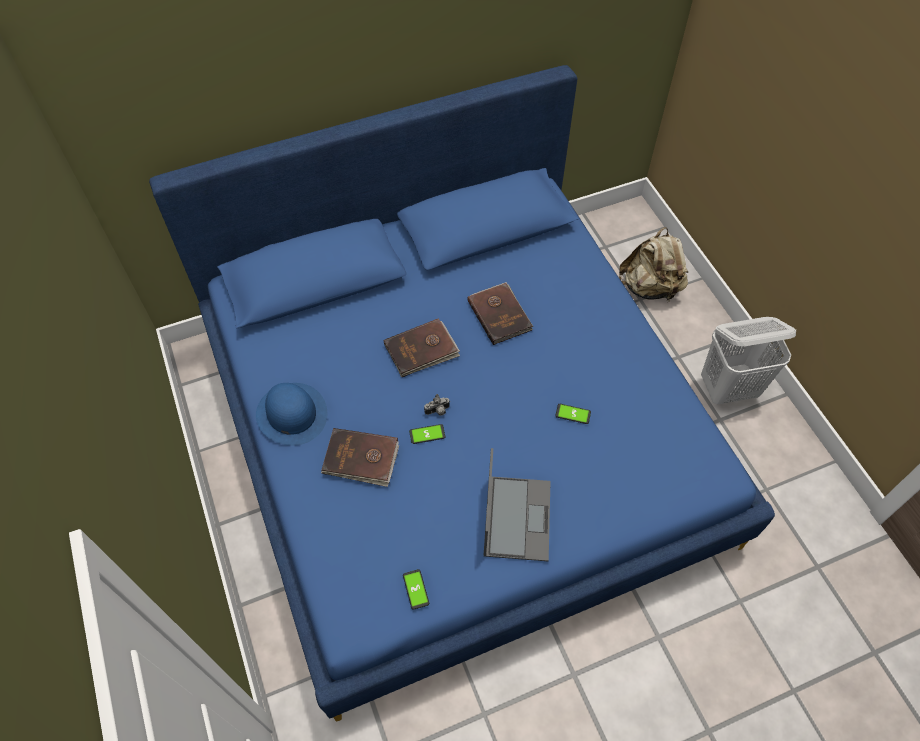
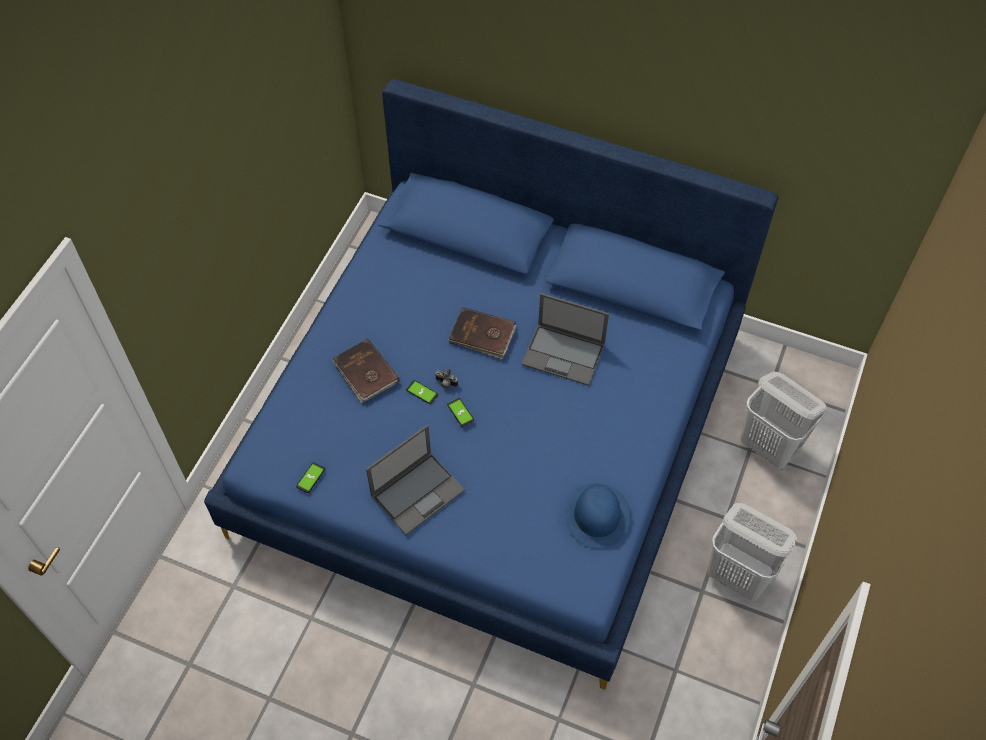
camera: 45 degrees right, 0 degrees up
(291, 414) = (356, 309): blue hat -> blue hat (596, 515)
(500, 314) = (564, 354): brown book -> laptop
(573, 414) = (533, 462): phone -> phone (460, 412)
(650, 287) = (770, 447): beige backpack -> white laundry basket

